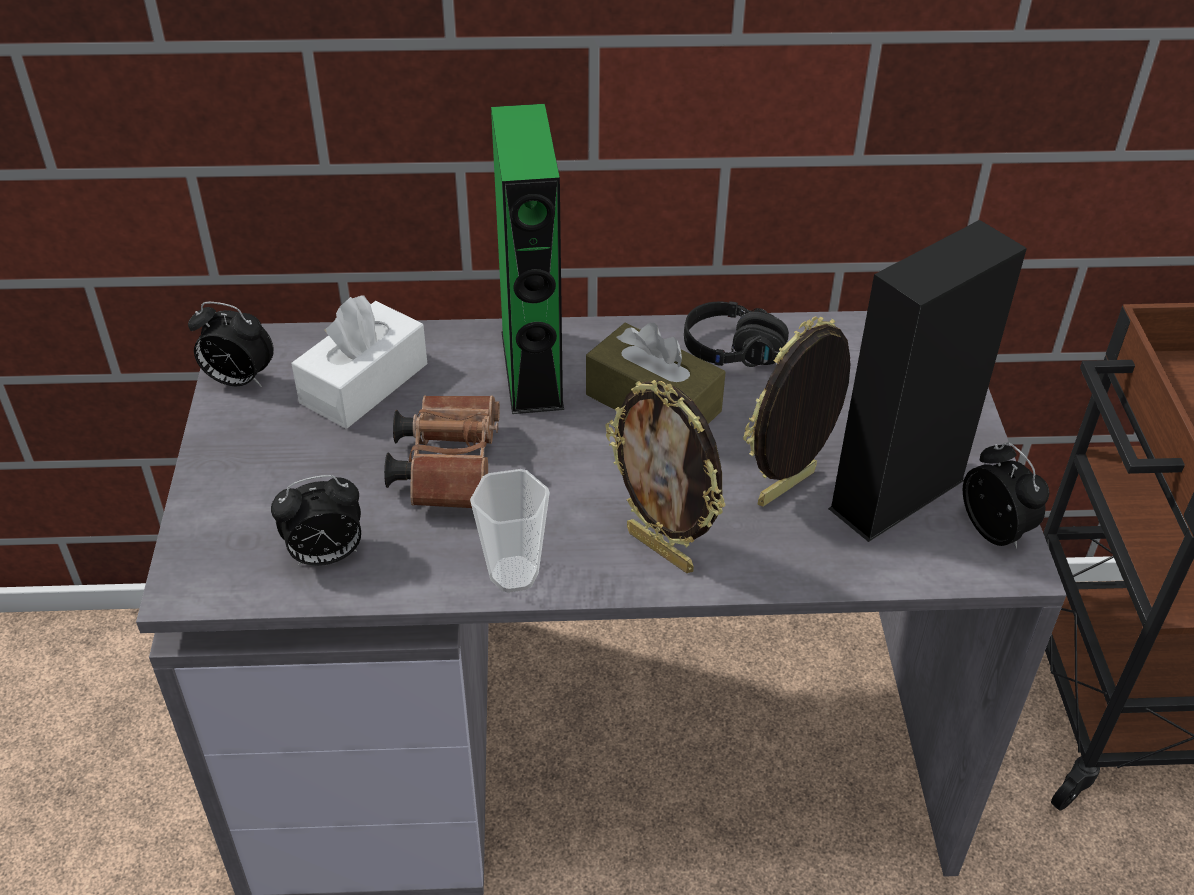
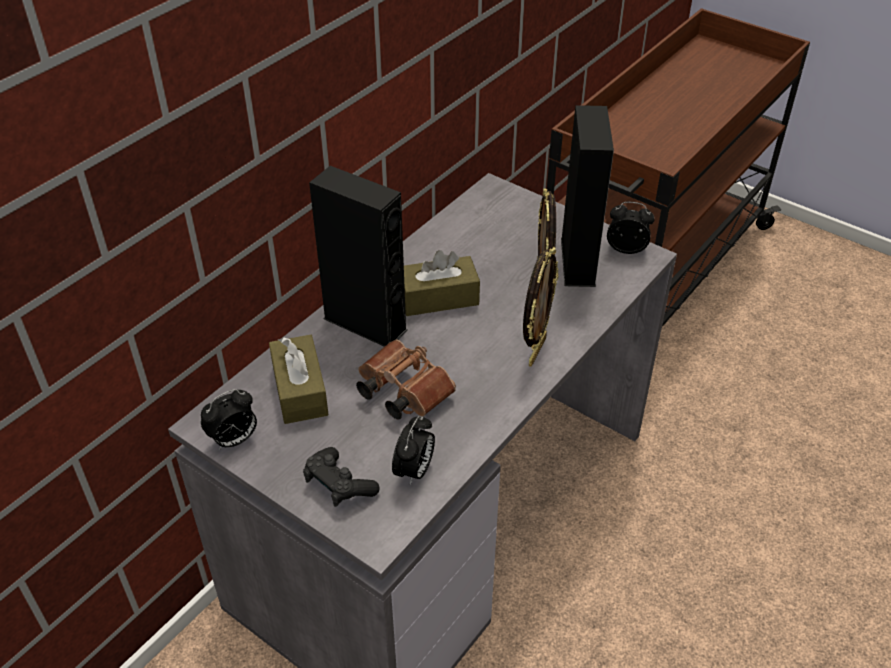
camera: 50 degrees left, 0 degrees up
(243, 504) = (339, 485): none -> black game controller
(364, 383) = (300, 390): white tissue box -> brown tissue box
(514, 574) = (499, 408): cup -> none
(531, 369) = (365, 324): green speaker -> black speaker
(662, 550) = (535, 350): picture frame -> picture frame turned 60 degrees counterclockwise
(746, 353) = (441, 249): black headphones -> none

